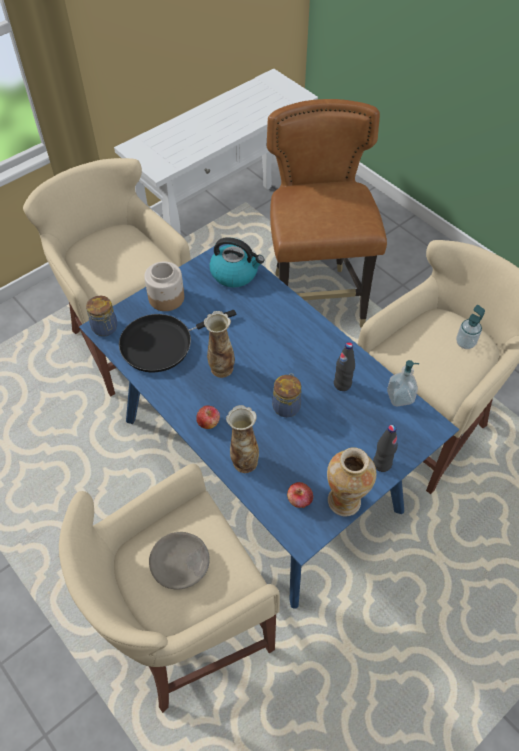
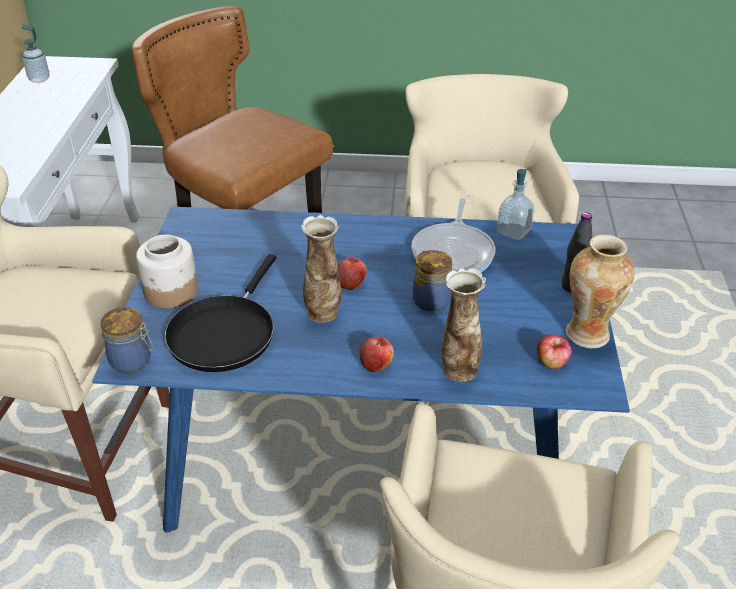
camera: 45 degrees left, 15 degrees down
(181, 565) = (518, 516): grey bowl -> none
(235, 273) = (221, 230): kettle -> none
(259, 361) = (351, 283): none -> apple
(342, 384) = (454, 252): black bottle -> frying pan
(465, 343) = (496, 174): soap dispenser -> soap dispenser (39, 79)

